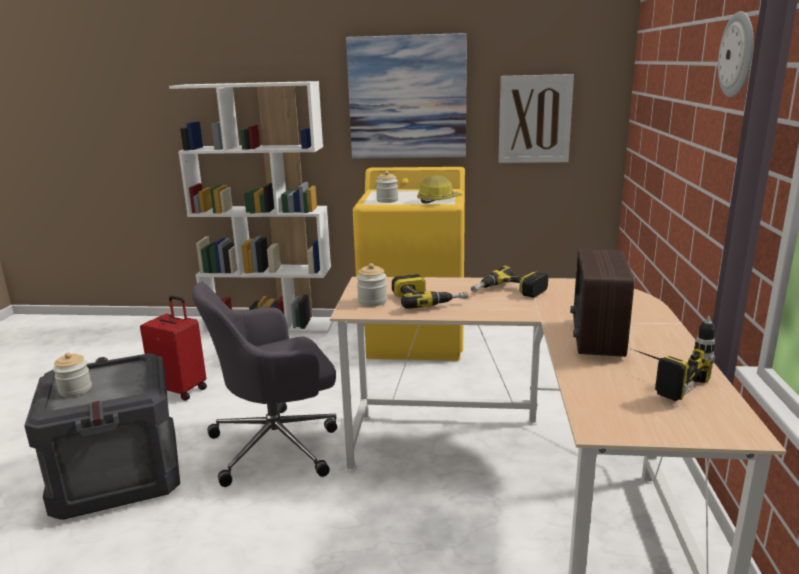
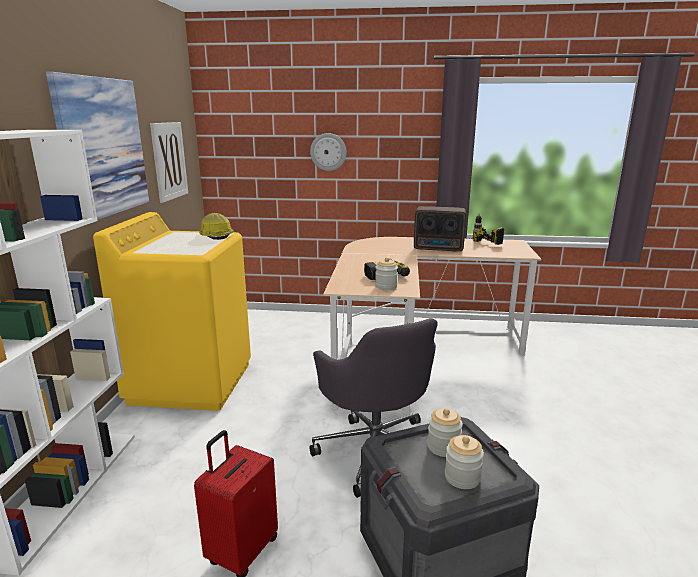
camera: 90 degrees left, 0 degrees up
(387, 200) = (196, 248): jar -> jar (443, 447)
(508, 292) = (370, 257): power drill -> none
(738, 55) = (390, 109): wall clock -> wall clock (328, 152)

